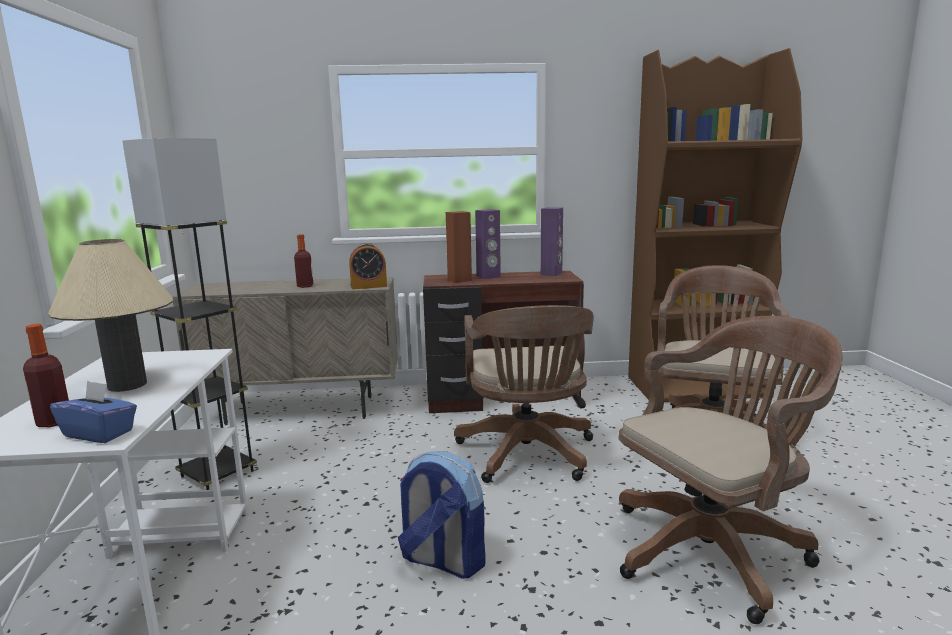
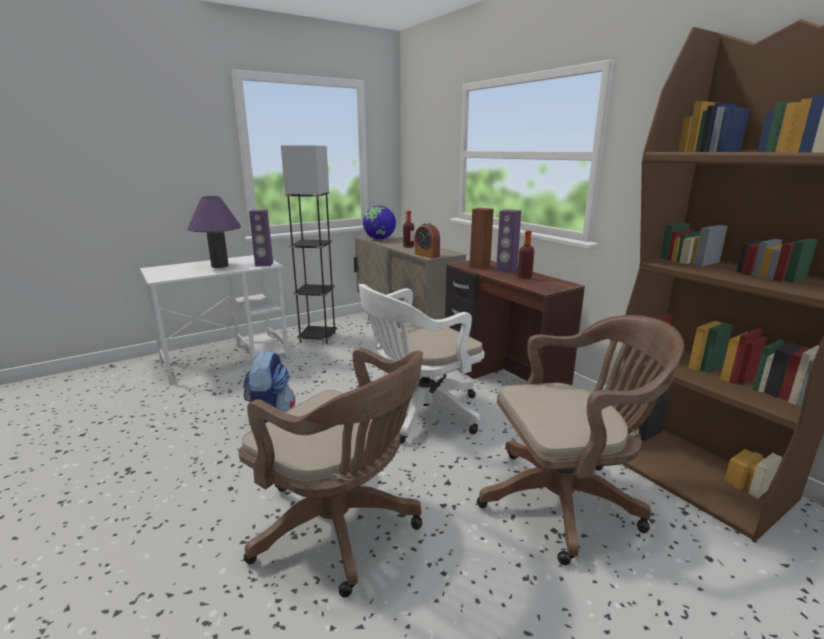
camera: 60 degrees right, 5 degrees up
(54, 422) = (174, 269): bottle -> bottle (524, 277)
(99, 433) = (163, 276): blue tissue box -> none
(127, 385) = (220, 266): beige table lamp -> purple table lamp
(225, 289) = (379, 239): none -> globe
(527, 456) = (419, 414): brown office chair -> white office chair
(551, 273) = (554, 282): purple speaker -> purple speaker (264, 264)

